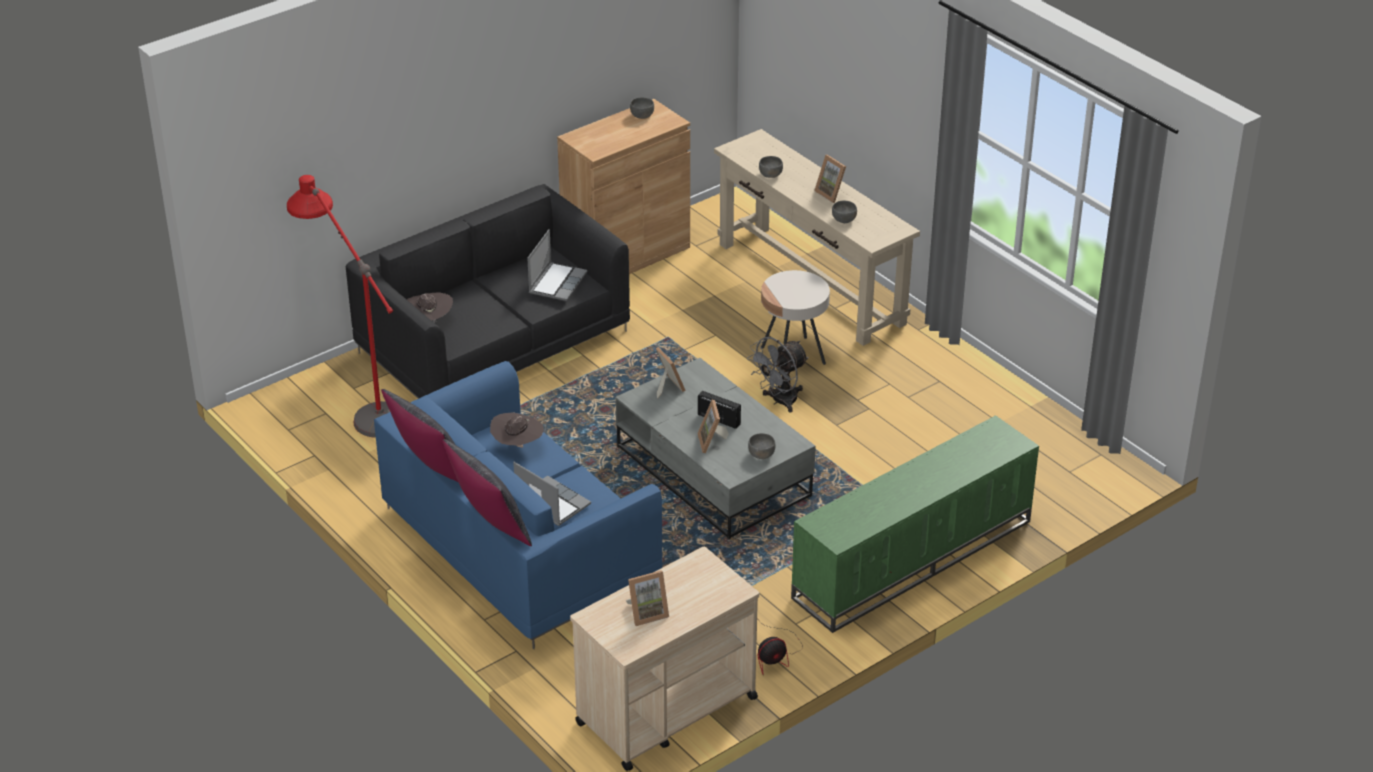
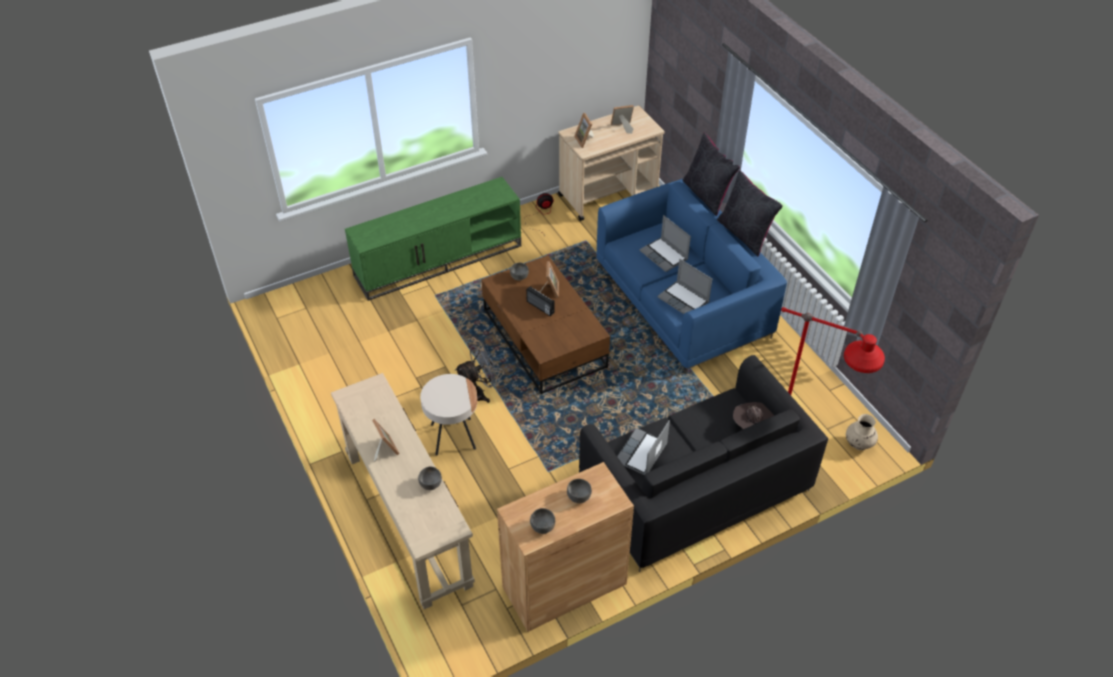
camera: 170 degrees left, 10 degrees up
(288, 402) = (858, 444): none -> beige vase
(517, 445) = (684, 300): brown hat -> laptop
(667, 387) = (570, 339): picture frame -> picture frame (585, 140)
(712, 471) = (545, 339): grey coffee table -> brown coffee table
(844, 219) = (388, 414): grey bowl -> grey bowl (578, 496)

